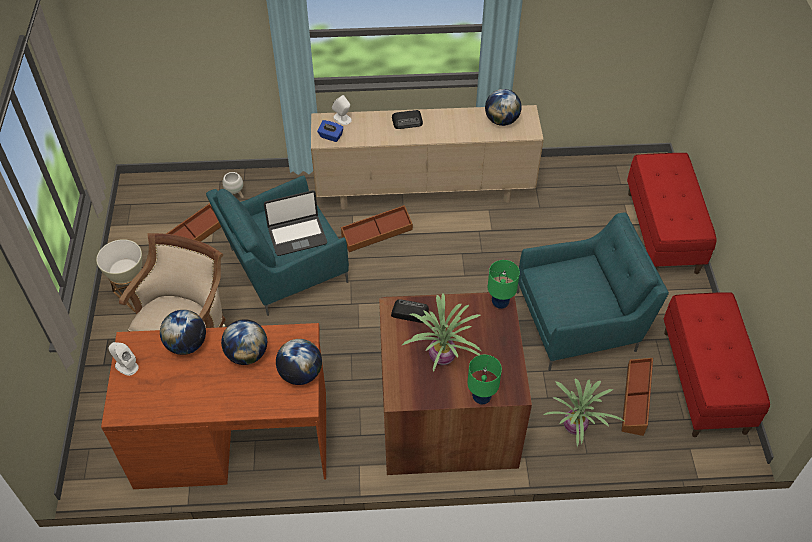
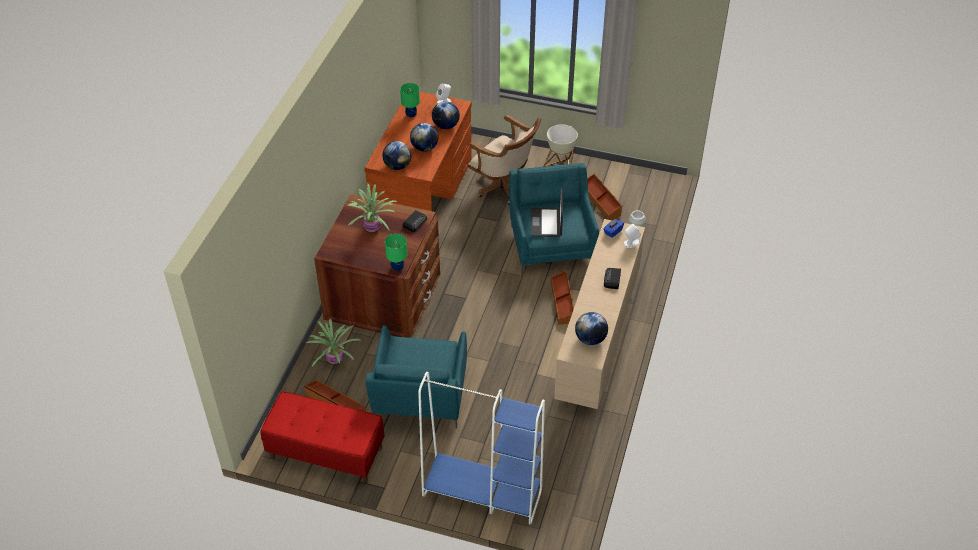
camera: 110 degrees right, 5 degrees down
(480, 397) = (333, 236): green table lamp -> green table lamp (411, 114)
(662, 232) = (481, 495): red bench -> blue clothes rack

